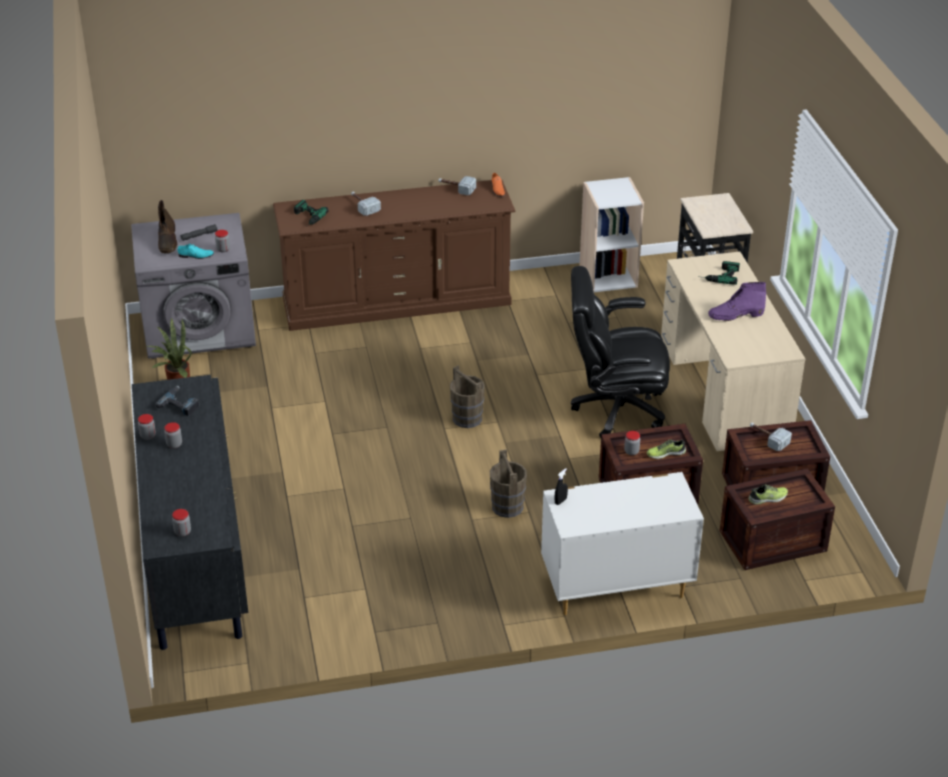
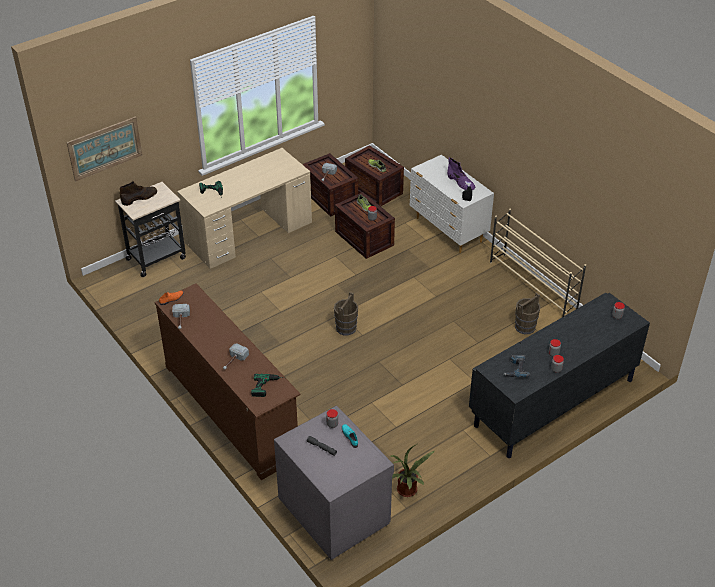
camera: 115 degrees left, 5 degrees up
(167, 241) = (341, 463): brown boot -> brown boot (139, 198)
(421, 629) = (532, 287): none -> beige shoe rack
(507, 506) = (415, 286): brown bucket -> brown bucket (525, 327)
(608, 276) = (142, 311): bookcase -> none
(614, 409) = (297, 269): black office chair -> none
(735, 315) = (253, 178): purple boot -> purple boot (461, 183)
(742, 118) = (105, 148): none -> picture

